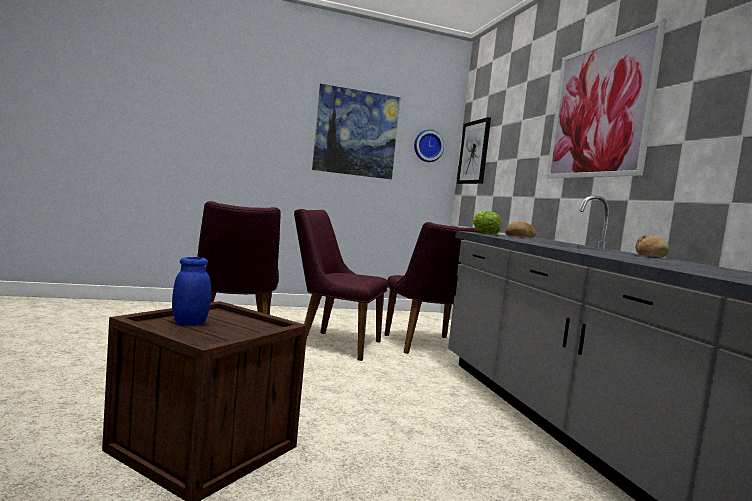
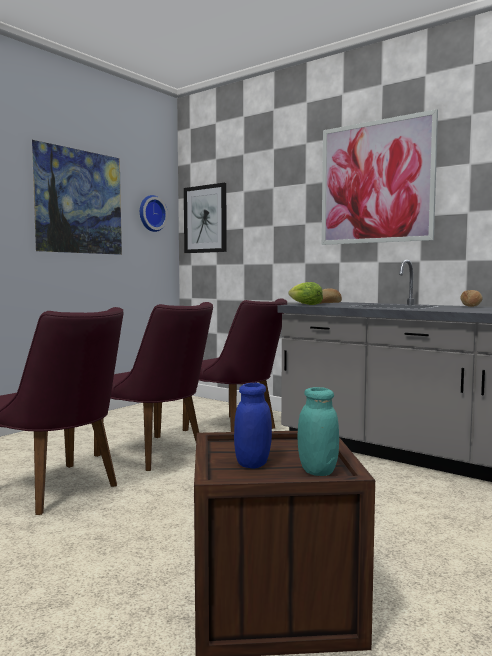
camera: 35 degrees left, 0 degrees up
(207, 338) = (317, 471): none -> turquoise jar
(332, 343) = (158, 455): purple chair -> purple chair turned 120 degrees counterclockwise

